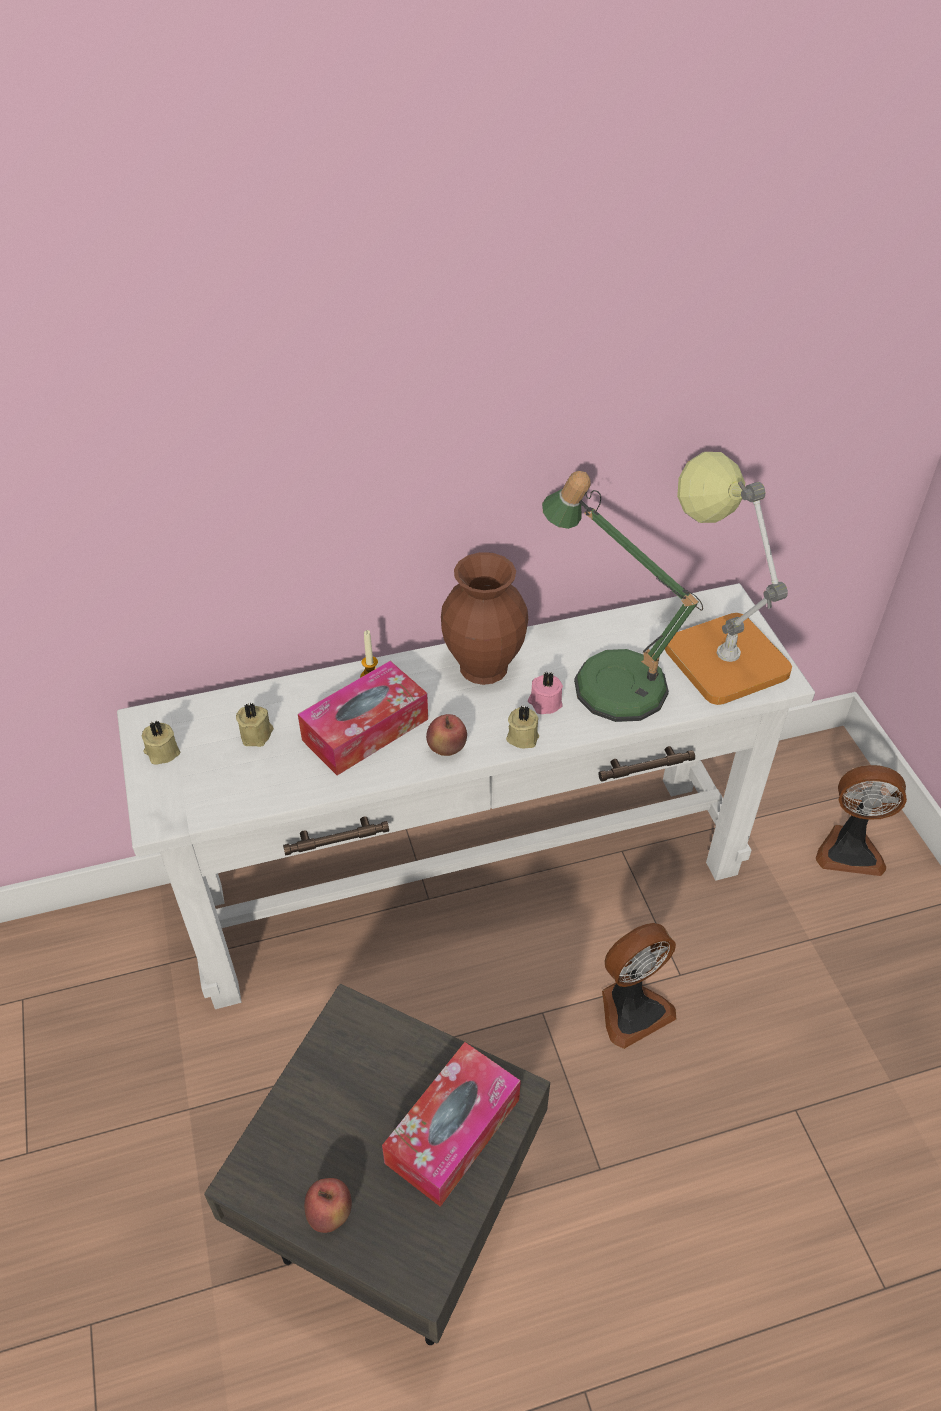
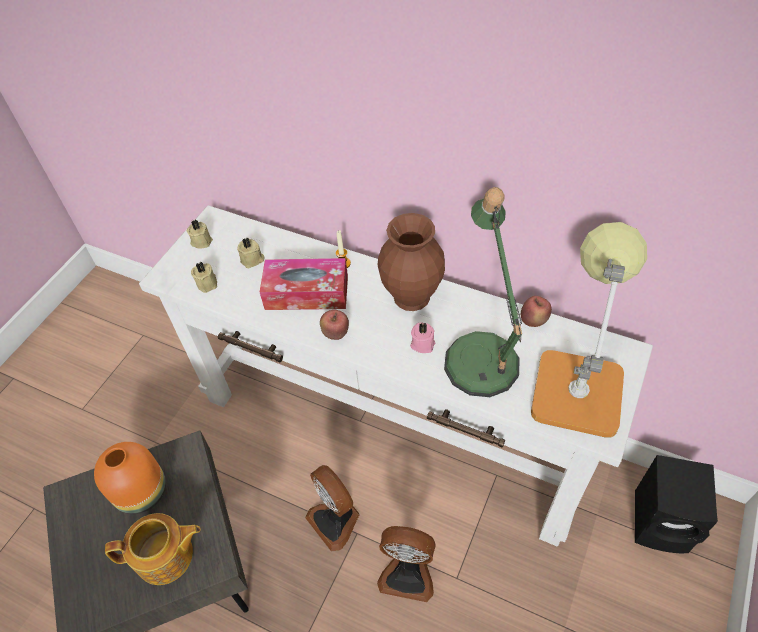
camera: 45 degrees right, 5 degrees up
(330, 1214) = (75, 546): apple -> apple (533, 321)
(344, 1097) = (140, 492): none -> orange vase
(453, 1131) = (166, 556): tissue box -> teapot
(522, 736) = (386, 355): beige candle -> beige candle (208, 283)
(799, 788) = (663, 523): none -> black speaker
(849, 849) = (658, 592): fan -> fan (336, 520)

